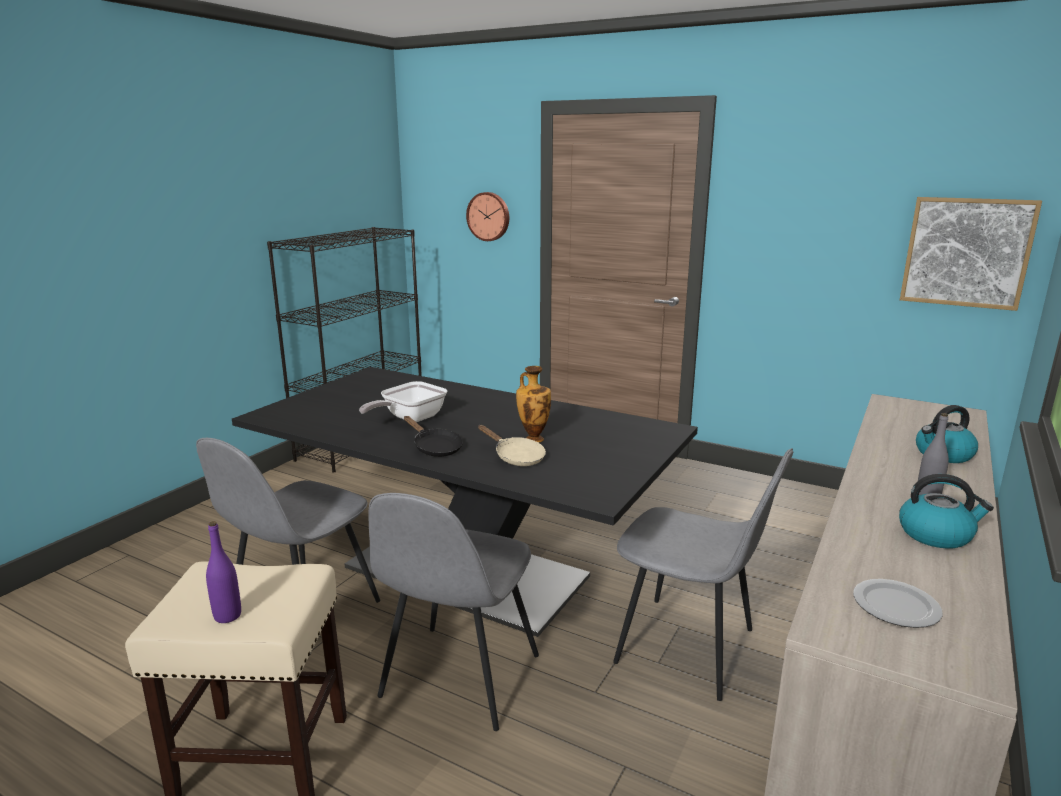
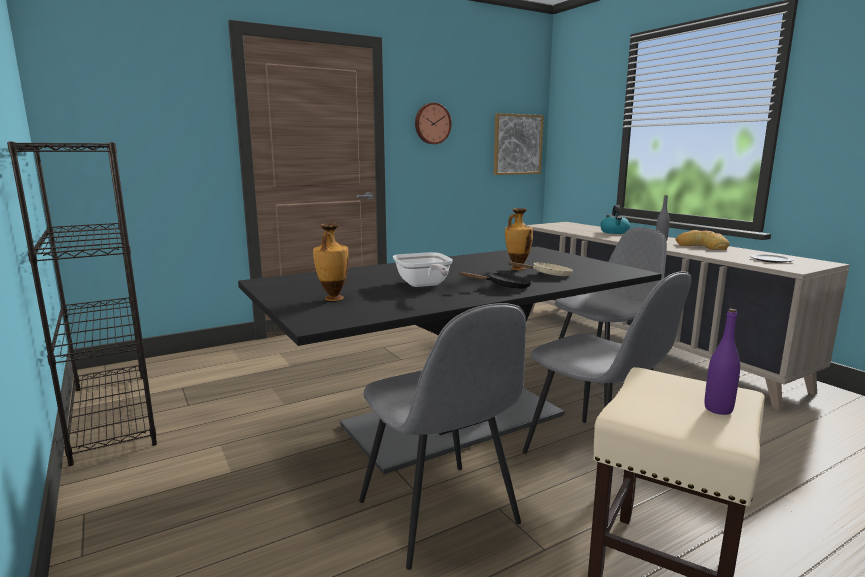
camera: 60 degrees left, 5 degrees down
(335, 403) = (333, 299): none -> vase
(489, 216) = (174, 133): wall clock -> wall clock (432, 123)
(936, 534) = (702, 246): kettle -> bread

